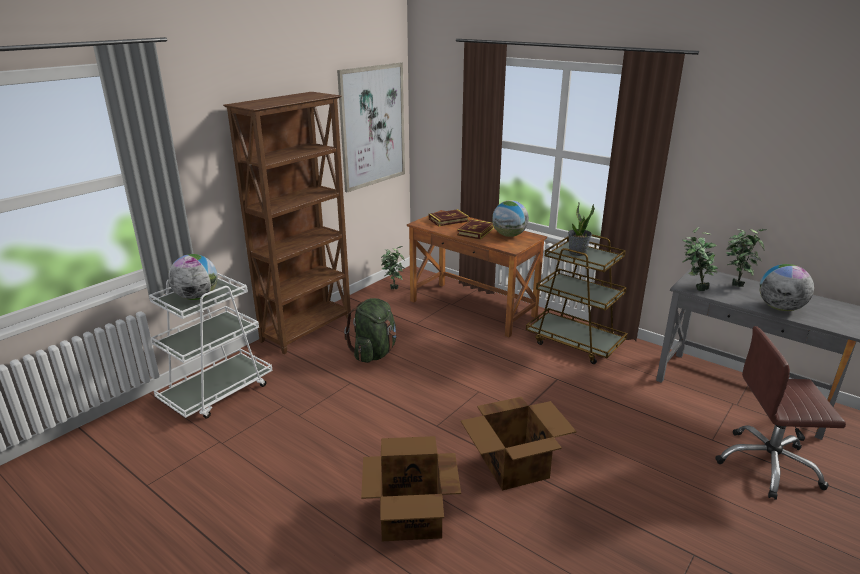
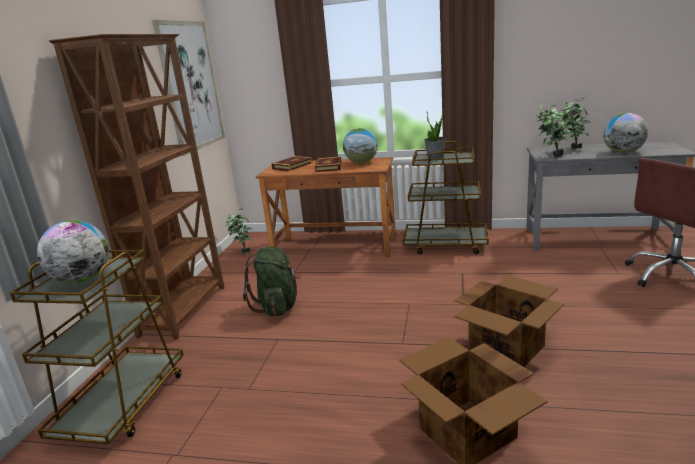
camera: 25 degrees left, 5 degrees down
(217, 392) = (123, 404): white cart -> brown cart

